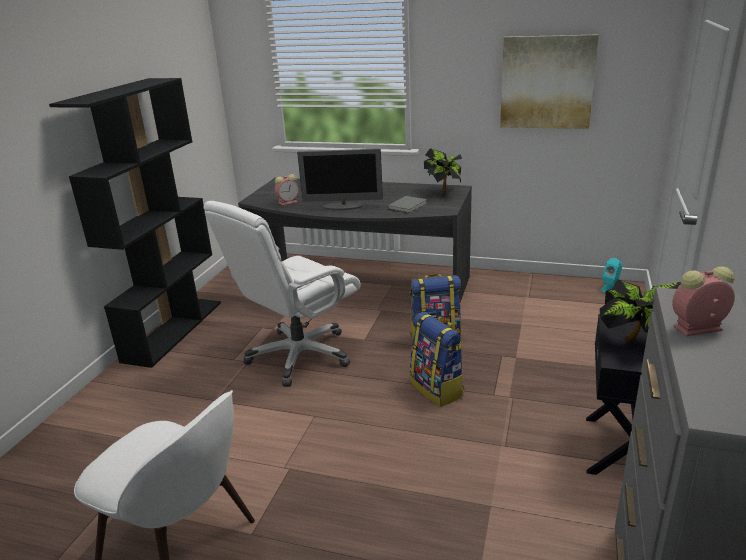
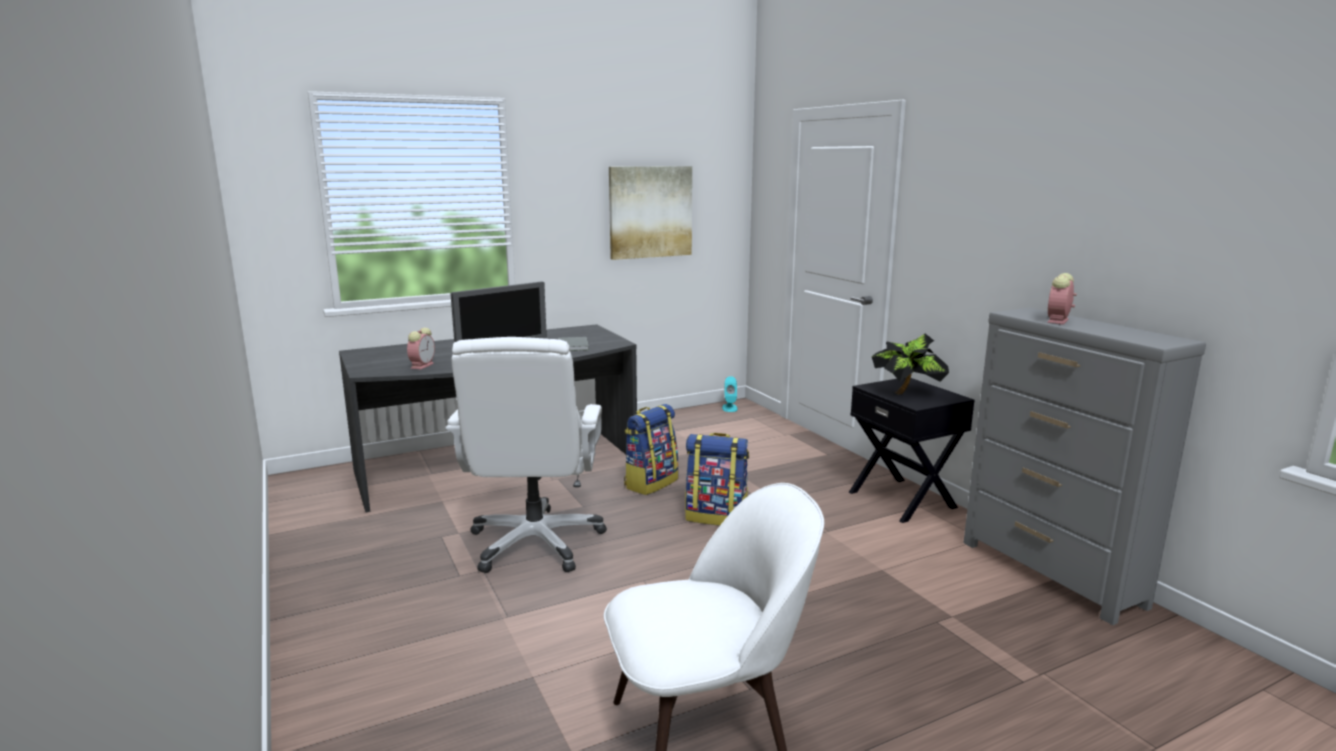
camera: 45 degrees left, 10 degrees down
(173, 330) = (310, 581): black bookcase -> none
(444, 193) = (584, 332): potted plant -> none

